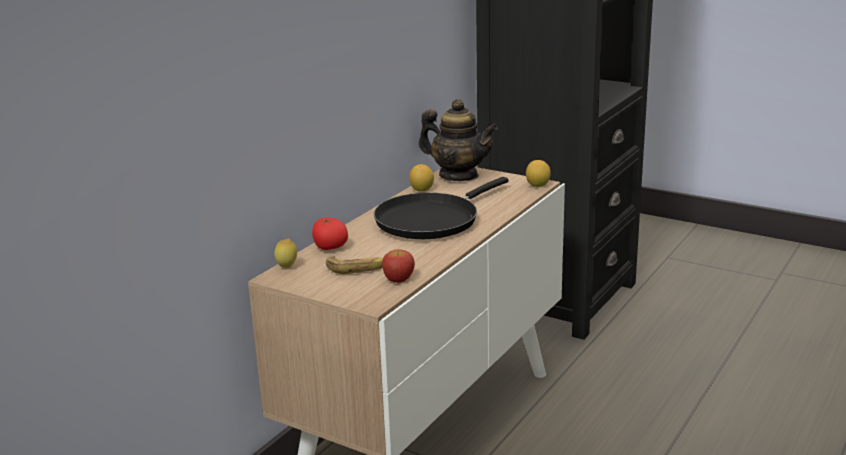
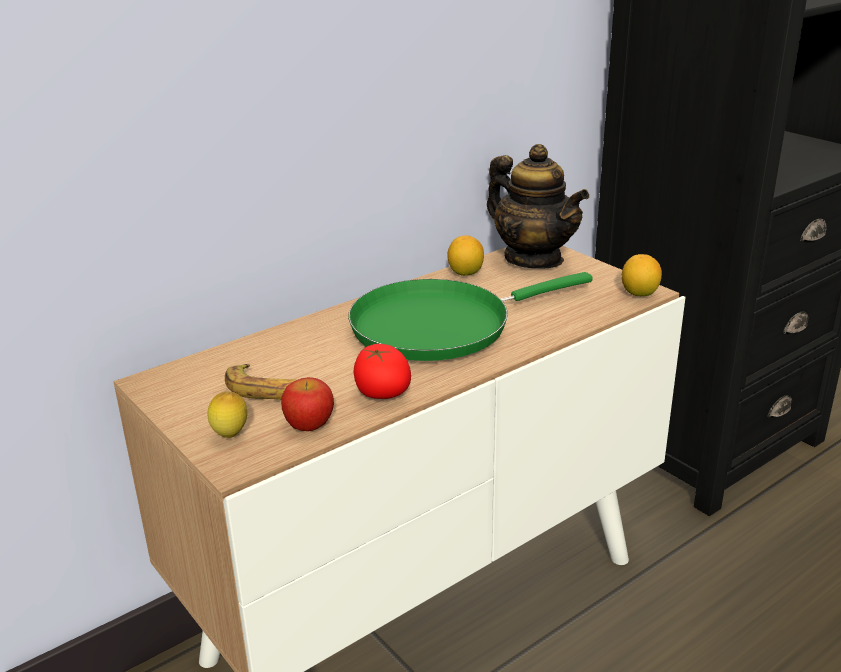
camera: 20 degrees right, 5 degrees up
(287, 267) = (181, 369): lemon -> lemon (230, 437)
(330, 248) = (265, 346): tomato -> tomato (382, 393)
(431, 220) = (440, 326): black frying pan -> green frying pan

